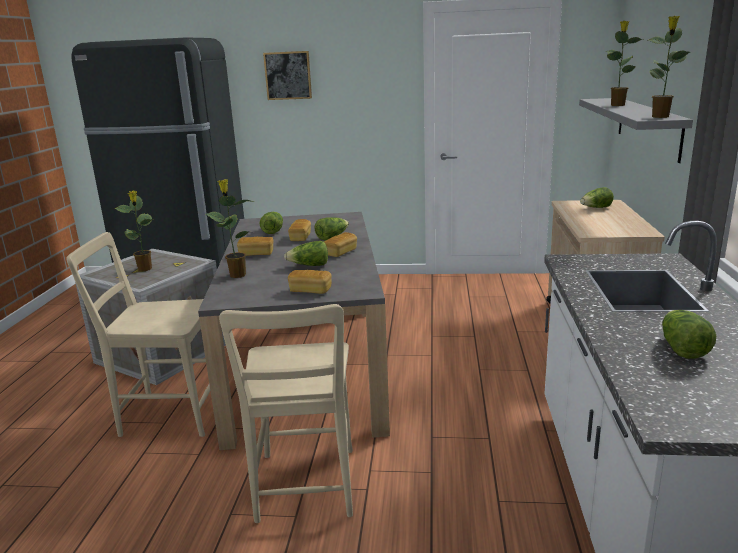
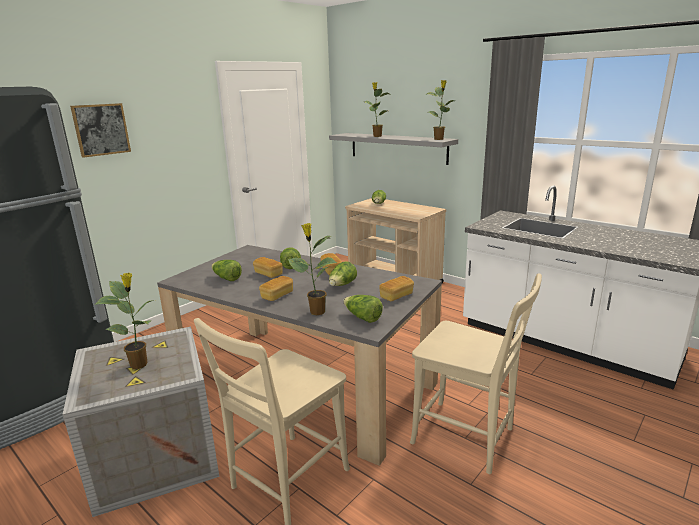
camera: 55 degrees left, 0 degrees up
(682, 348) = (616, 241): lettuce -> lettuce (362, 317)

